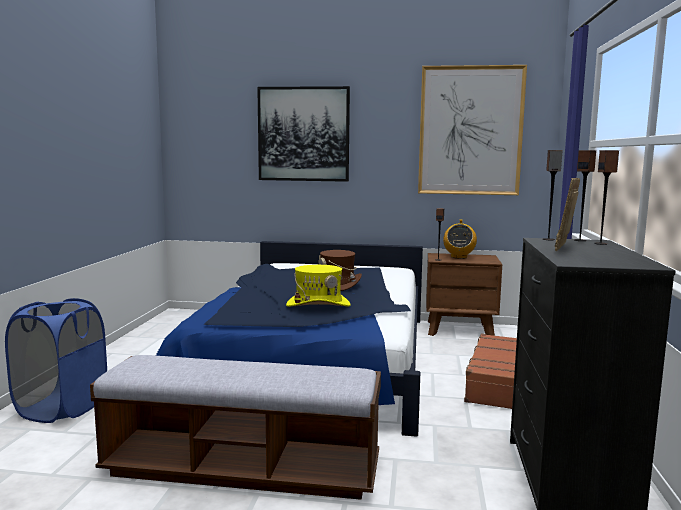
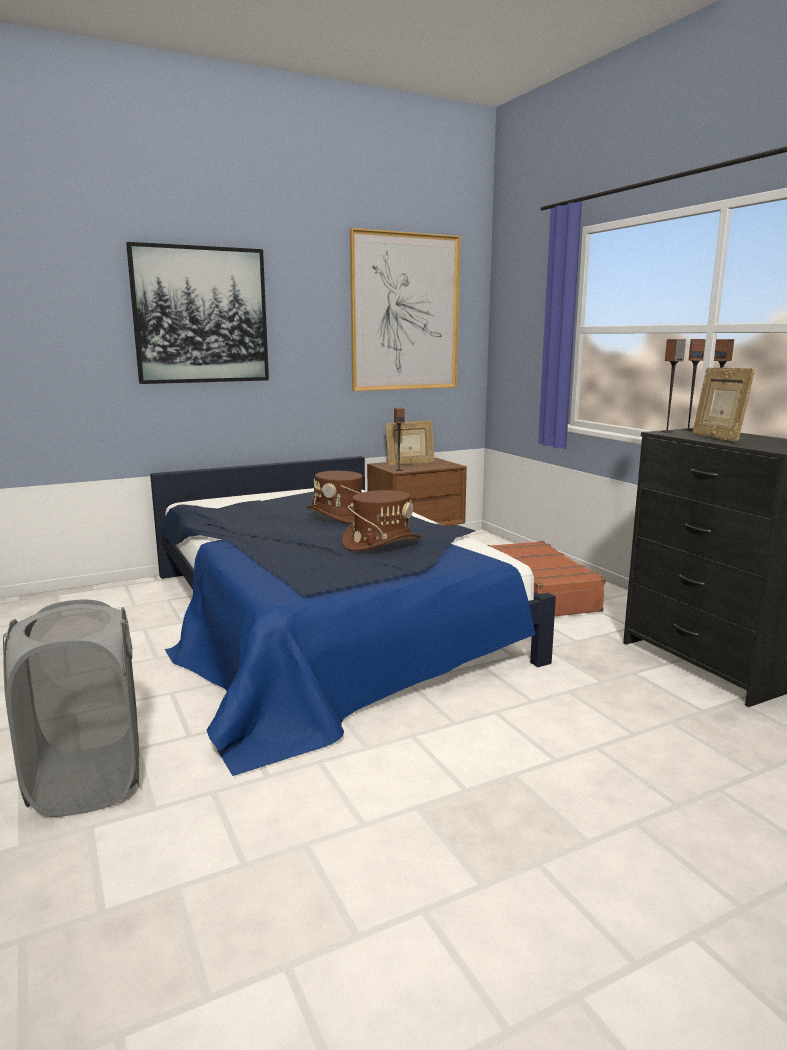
camera: 35 degrees left, 5 degrees up
(62, 408) = (87, 780): blue laundry basket -> grey laundry basket
(242, 469) = (456, 757): bench -> none
(318, 305) = (381, 542): yellow hat -> brown hat
(459, 257) = (410, 464): radio -> picture frame

